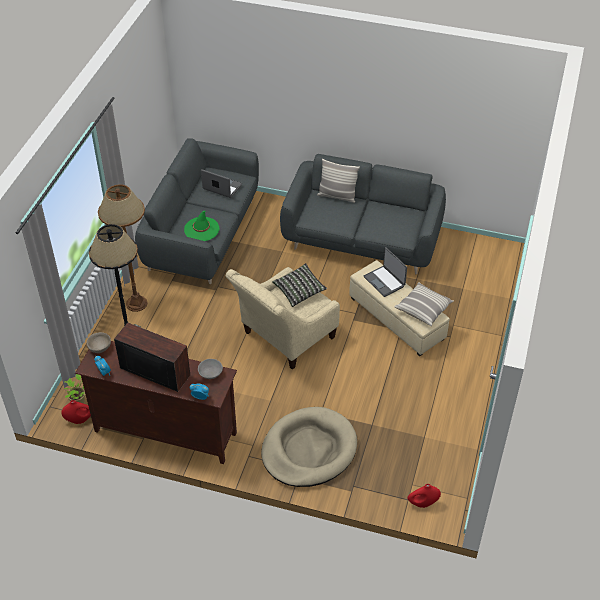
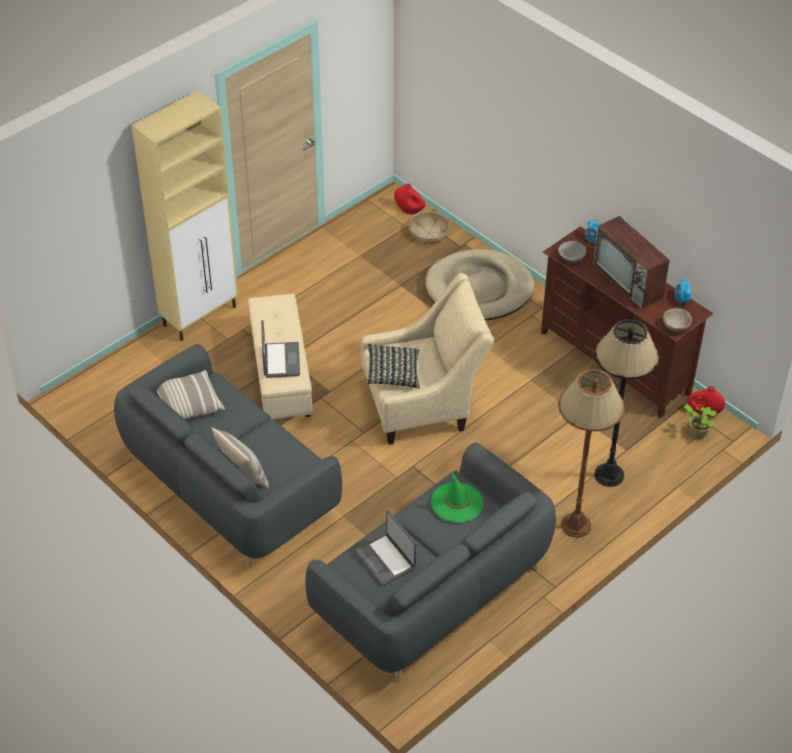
camera: 150 degrees left, 0 degrees up
(388, 487) = (428, 233): none -> basket
(423, 309) = (268, 314): pillow -> pillow (189, 404)
(487, 333) = (201, 316): none -> beige cabinet

